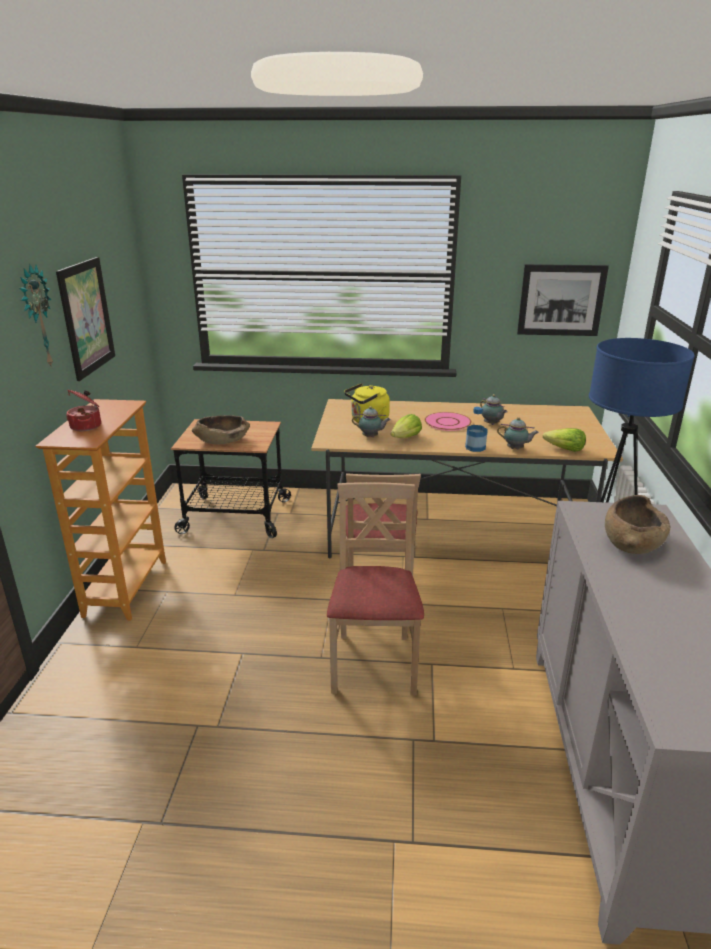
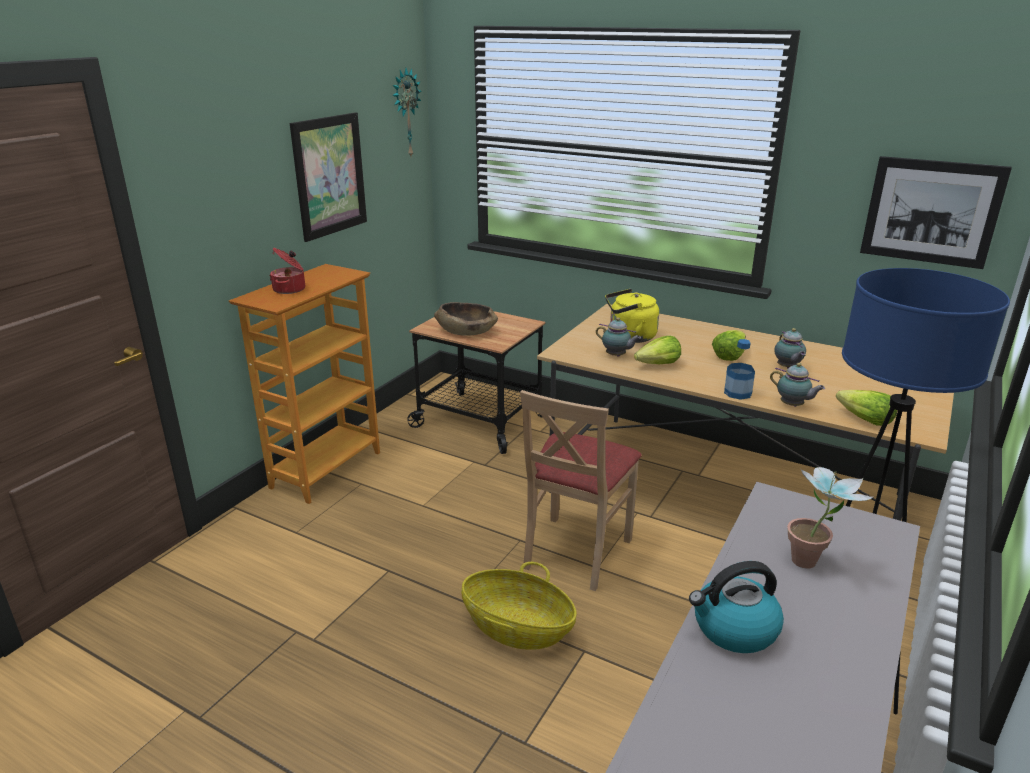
camera: 25 degrees right, 0 degrees up
(36, 317) = (253, 168): wall clock -> wall clock (405, 113)
(374, 664) = (517, 628): beige chair -> basket
(447, 422) = (728, 355): pink plate -> lettuce
(626, 593) = (734, 629): none -> kettle
(632, 541) = (813, 562): brown bowl -> potted plant

